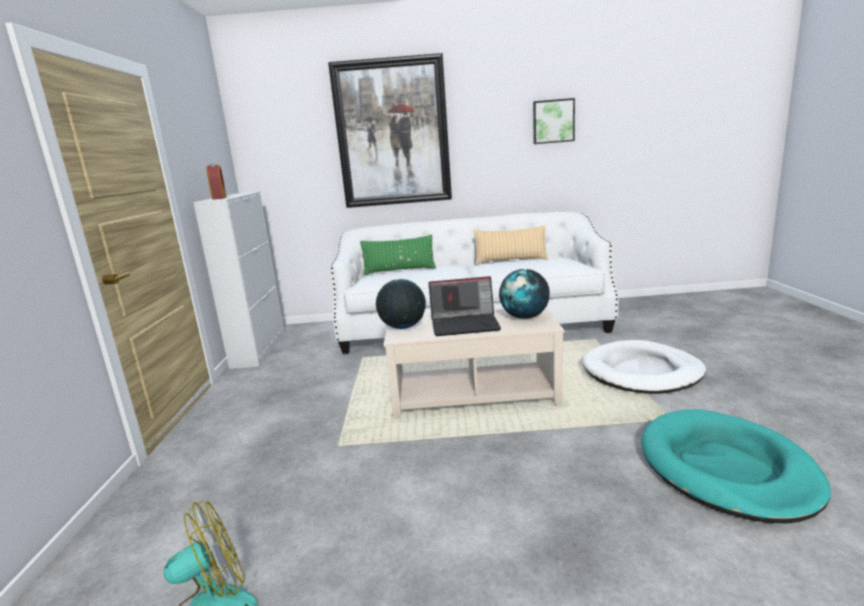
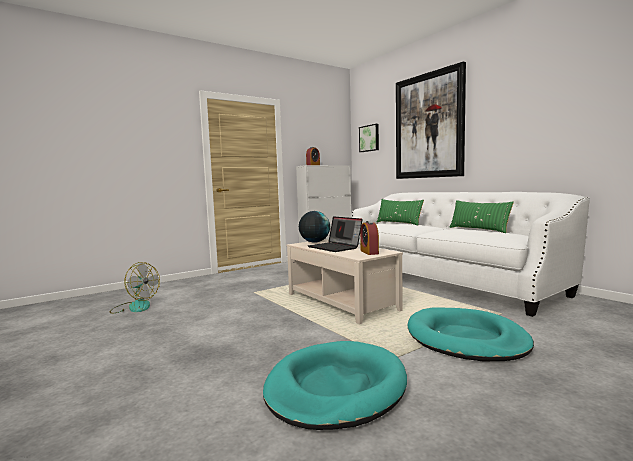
camera: 55 degrees right, 10 degrees down
(511, 260) = (478, 229): beige pillow -> green pillow
(525, 317) = (369, 252): globe -> alarm clock
(553, 121) = (560, 104): picture -> picture (369, 138)
(642, 372) = (466, 339): white dog bed -> turquoise dog bed

